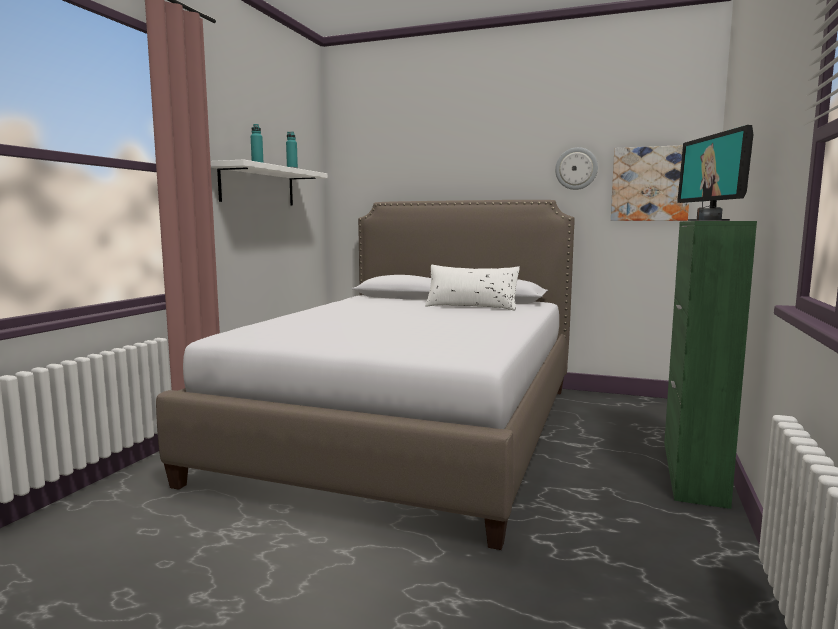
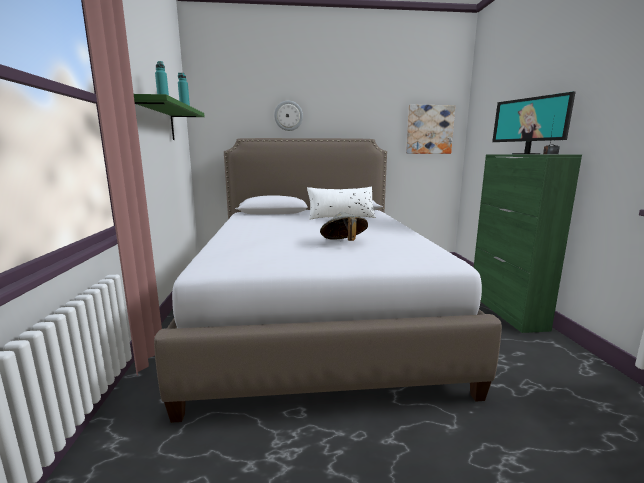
camera: 25 degrees left, 5 degrees up
(258, 186) = (154, 121): white shelf -> green shelf
(402, 330) = (343, 243): none -> grey hat
(576, 168) = (384, 117): wall clock -> wall clock (288, 116)

